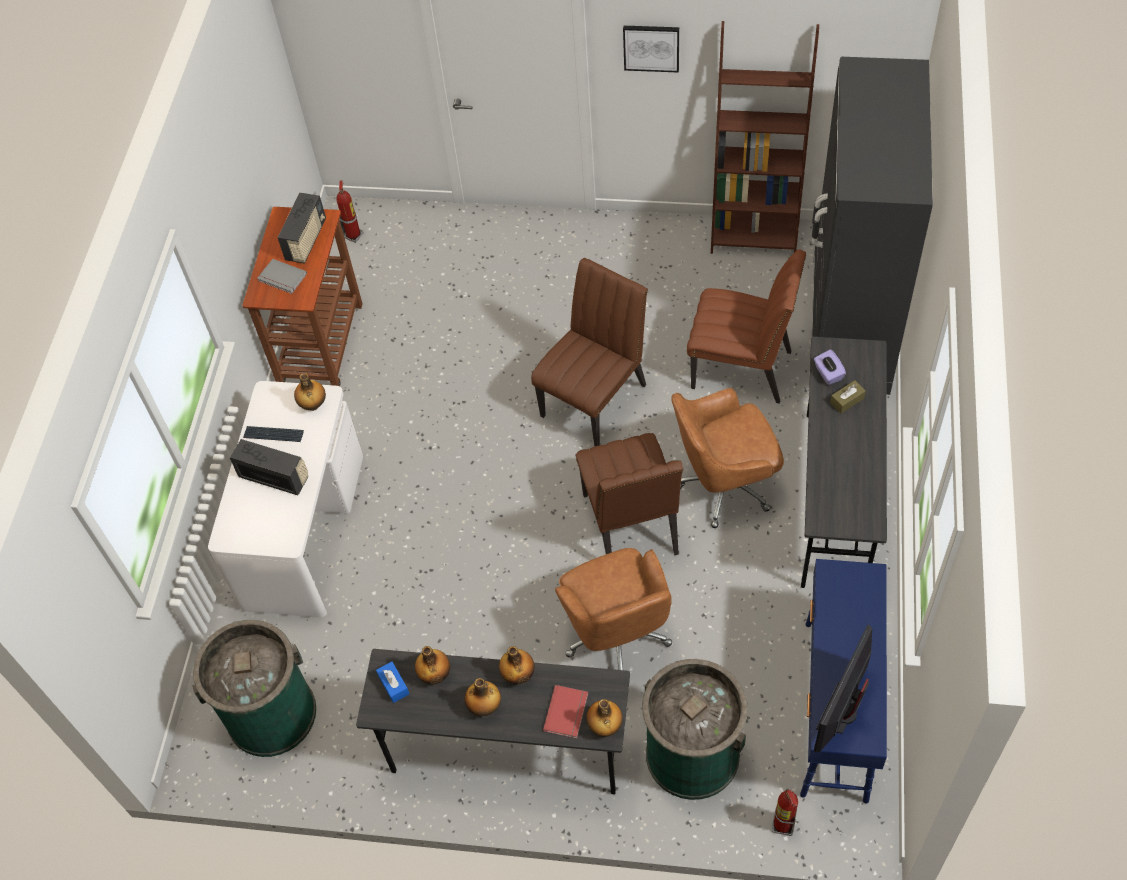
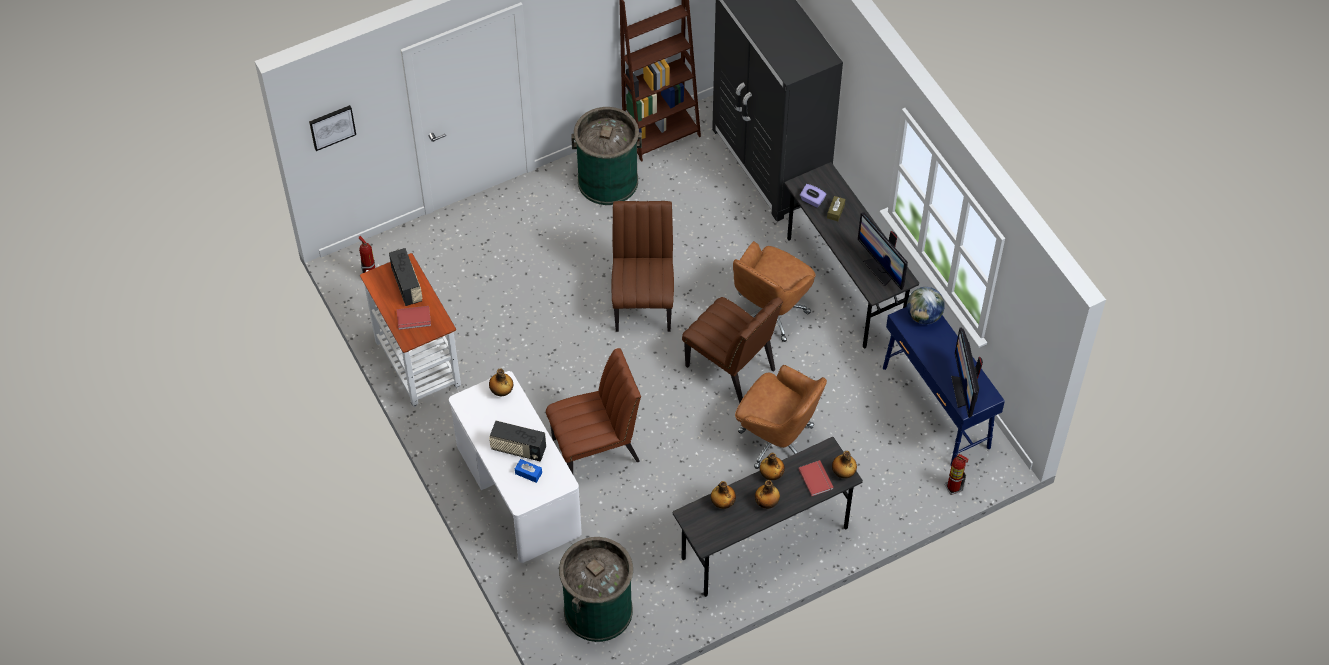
camera: 40 degrees left, 0 degrees up
(273, 434) = (492, 424): keyboard -> none
(274, 477) = (518, 449): radio -> radio turned 150 degrees counterclockwise
(282, 278) = (414, 319): grey book -> red book
(321, 343) = (417, 364): brown cart -> white cart
(393, 685) = (703, 523): blue tissue box -> blue tissue box (528, 473)
(651, 47) = (571, 35): picture -> picture (332, 127)
(692, 754) = (874, 480): green trash can -> green trash can (608, 181)
(740, 369) = (723, 231): brown chair -> brown chair (595, 451)
(850, 498) = (881, 269): none -> monitor
(860, 585) = (923, 316): none -> globe

